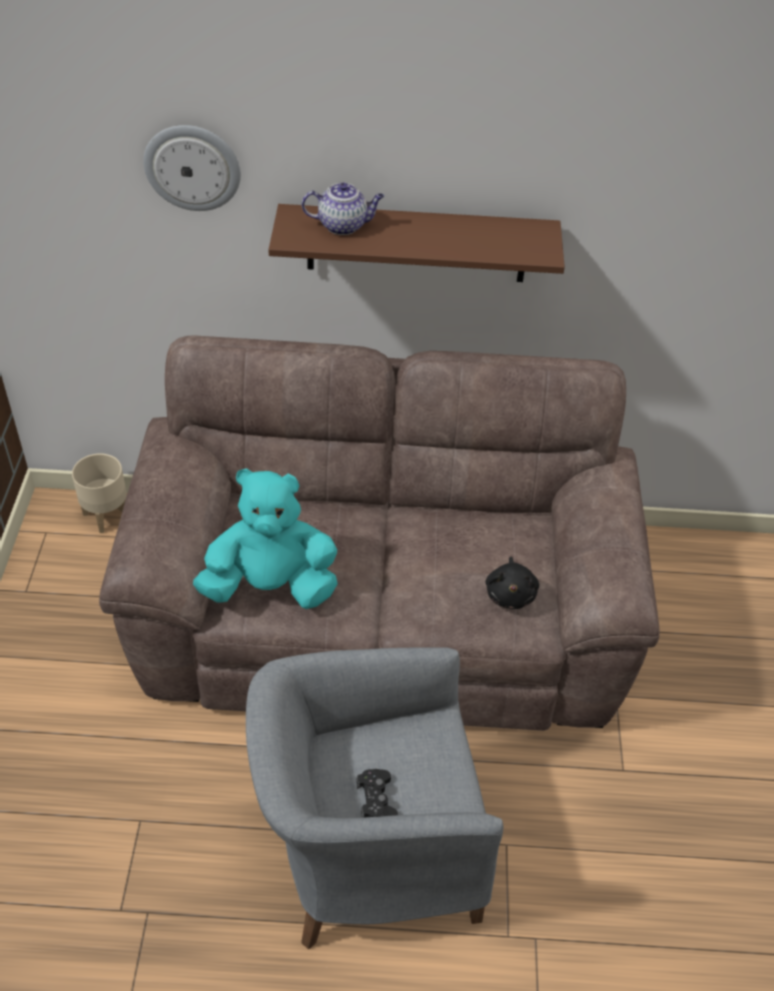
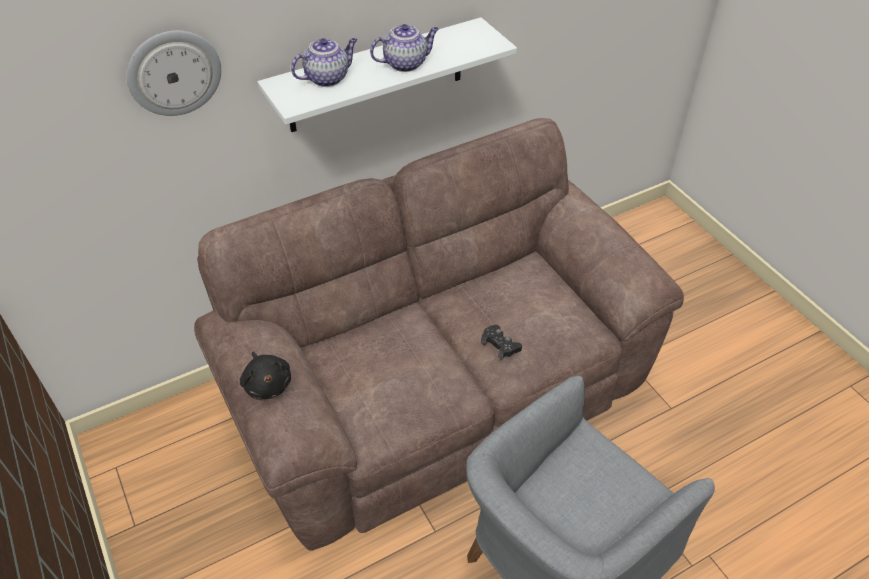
camera: 30 degrees left, 0 degrees up
(107, 515) = (160, 425): beige planter -> none
(271, 586) = (388, 404): turquoise plush toy -> none
(376, 799) = (592, 519): black game controller -> black game controller (500, 345)
(417, 243) = (376, 76): brown shelf -> white shelf
(432, 240) = (406, 63): none -> teapot
(510, 593) = (560, 319): black plush toy -> black plush toy (267, 384)

